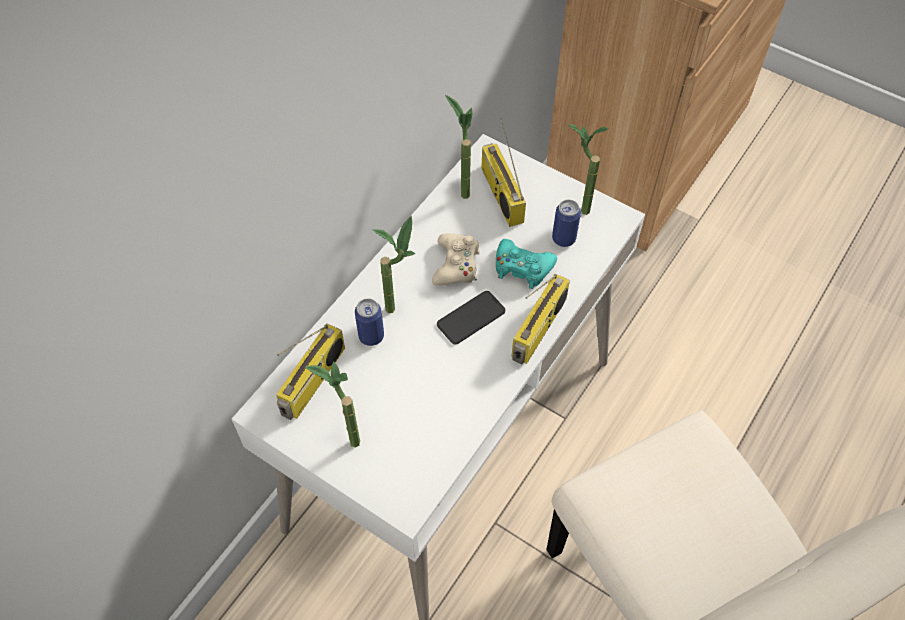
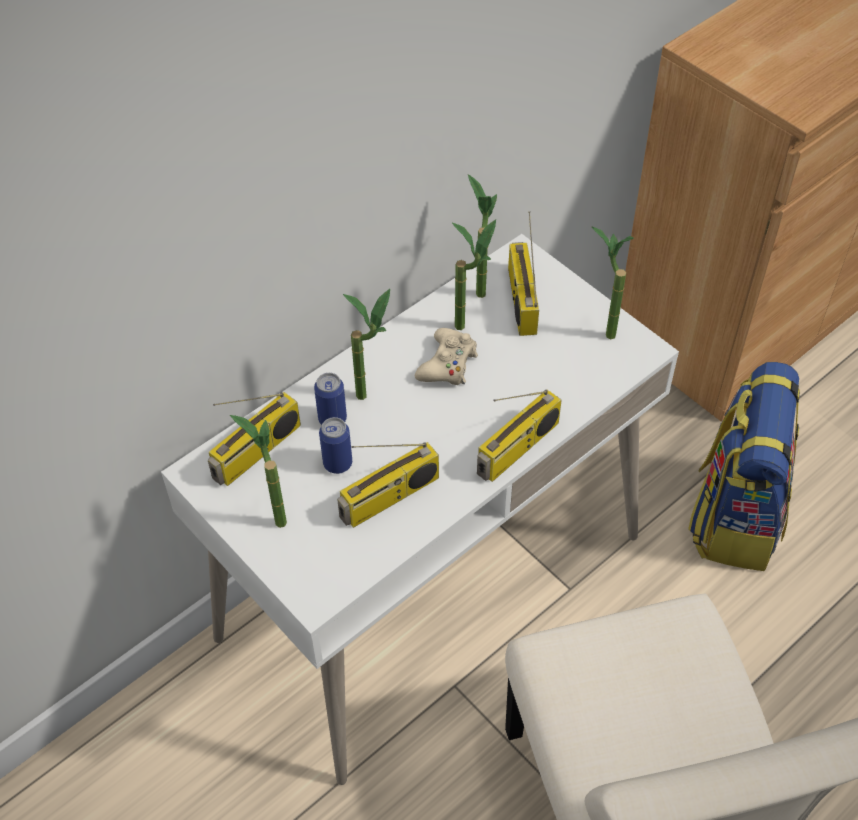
camera: 15 degrees right, 5 degrees down
(443, 398) = (389, 498): none -> radio
(464, 225) = (470, 325): none -> potted plant
(471, 318) = (446, 422): phone -> none
(522, 268) = (520, 381): turquoise game controller -> none
(563, 239) = (576, 360): can -> can (337, 463)
(677, 327) = (734, 515): none -> backpack

